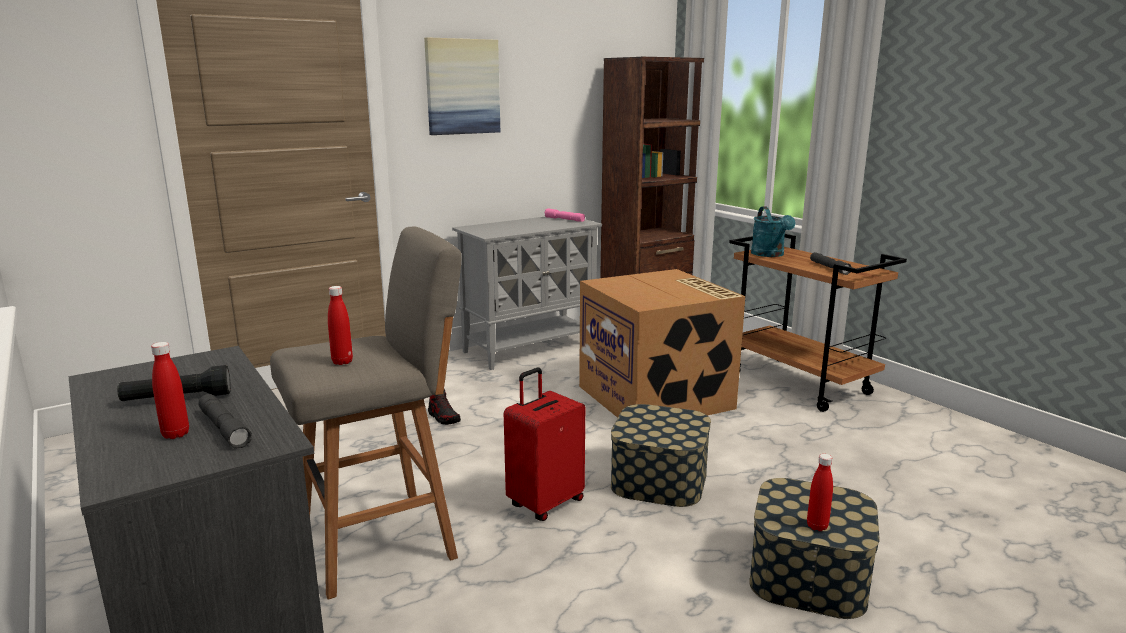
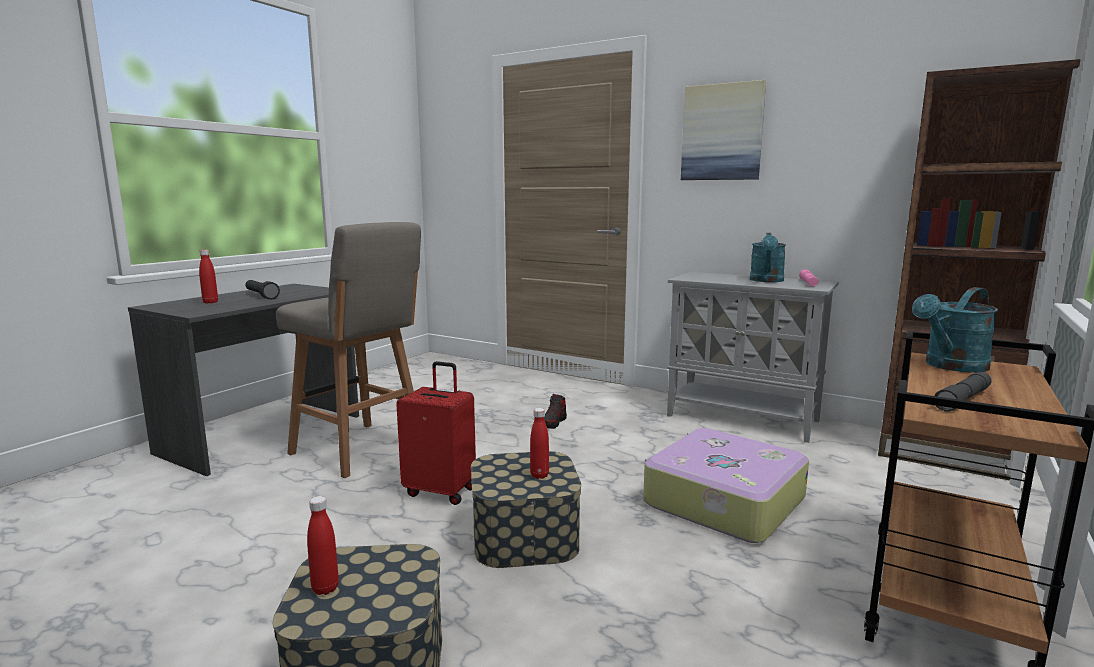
camera: 65 degrees right, 5 degrees down
(224, 428) = (217, 305): grey flashlight -> none
(342, 362) = (323, 302): red bottle -> red bottle (539, 475)
(538, 223) = (766, 281): none -> turquoise watering can
(657, 397) = (721, 501): cardboard box -> suitcase

